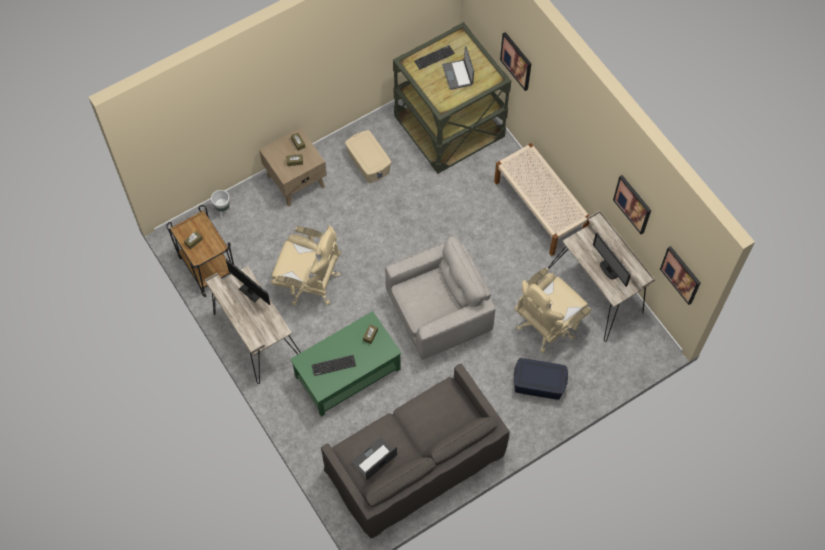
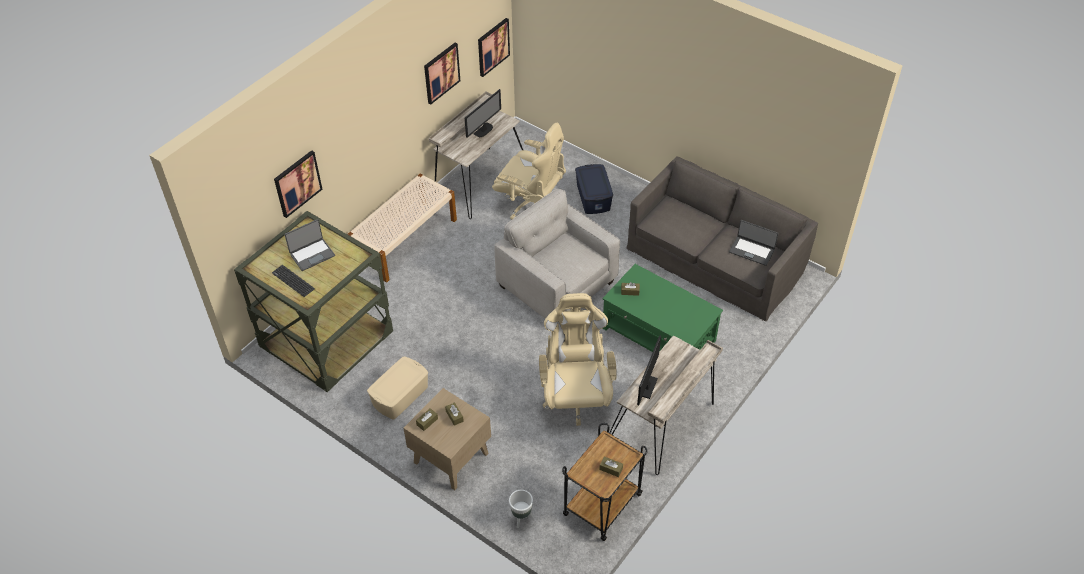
camera: 110 degrees left, 15 degrees down
(333, 365) = (678, 309): keyboard -> none

